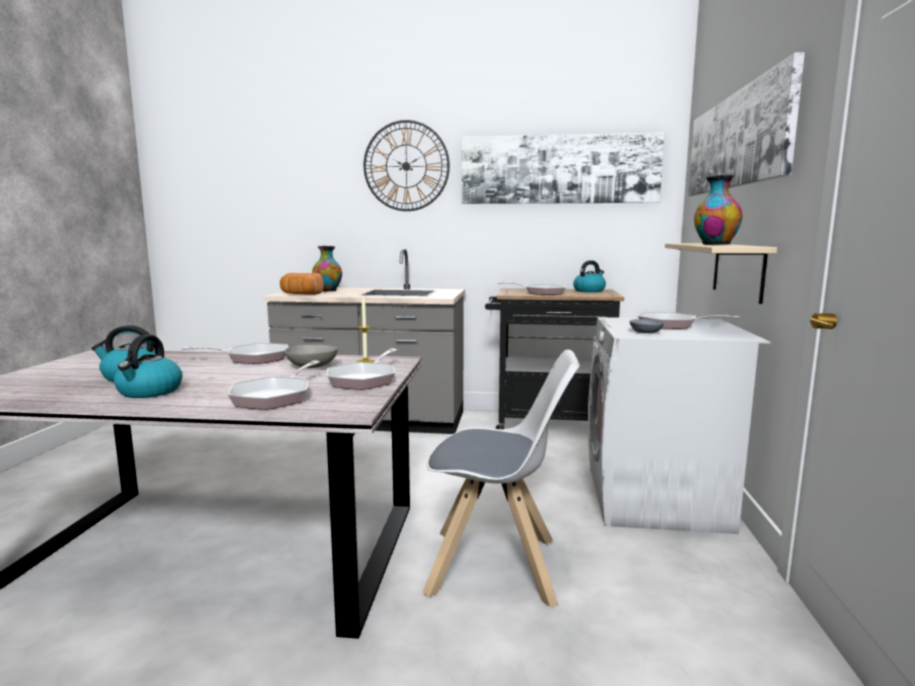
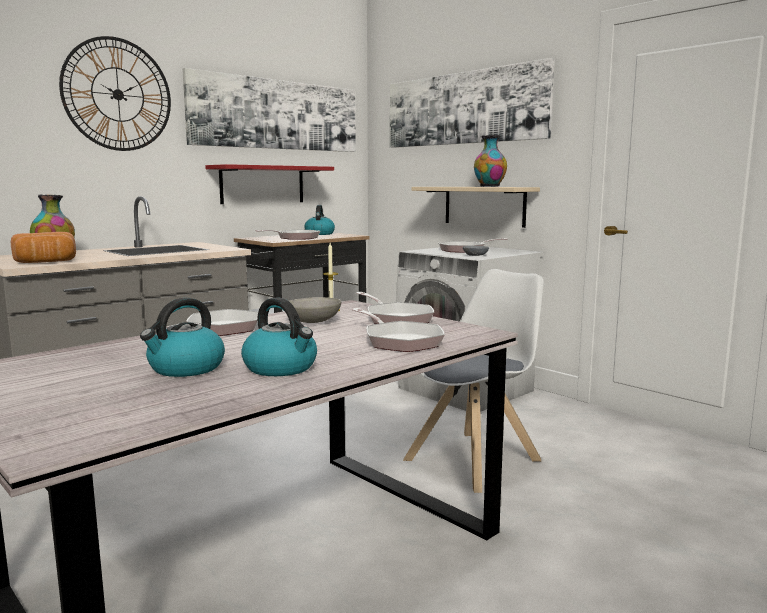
camera: 50 degrees left, 0 degrees up
(538, 239) = (262, 184): none -> red shelf

